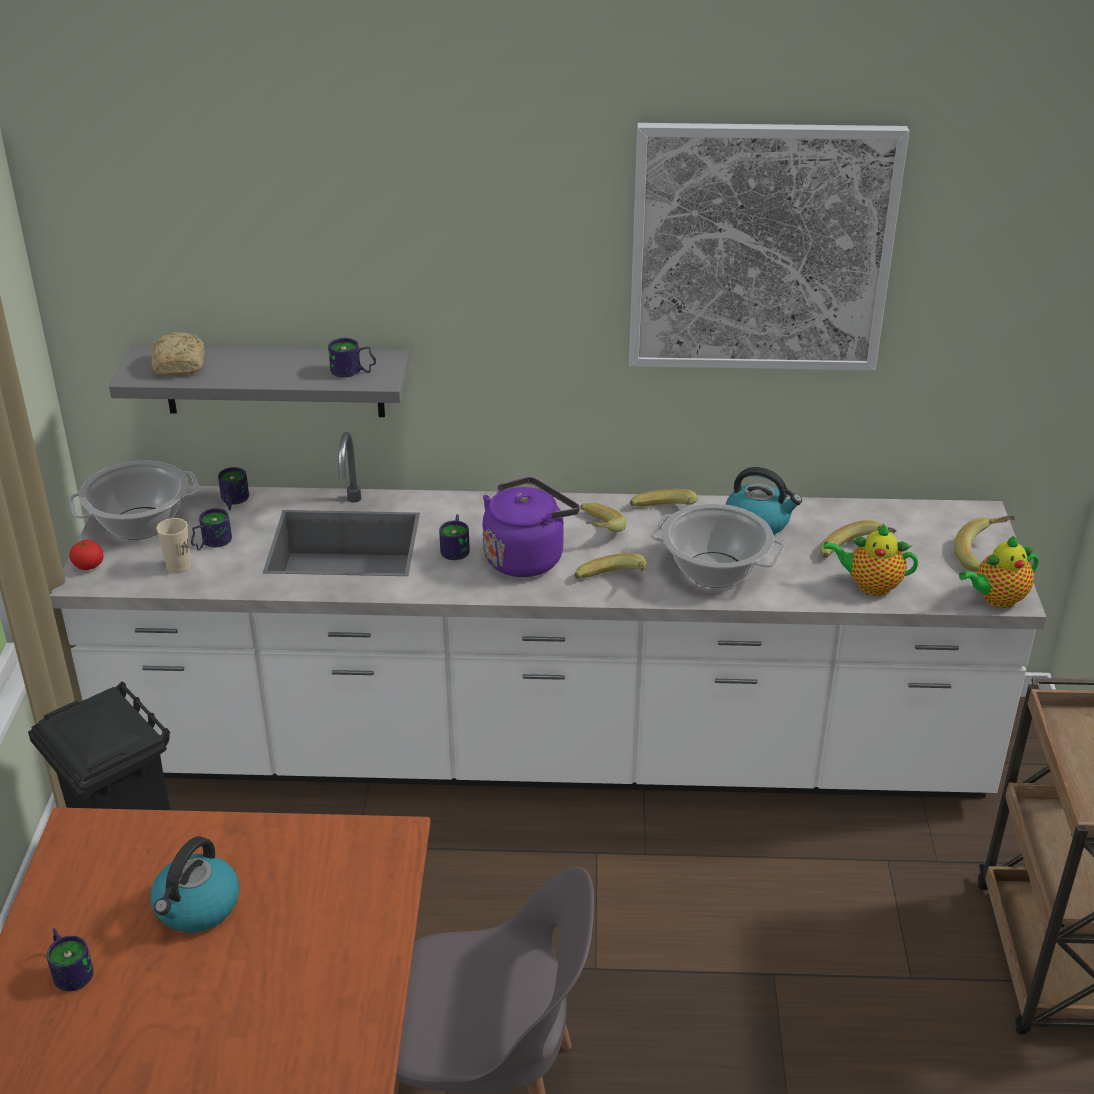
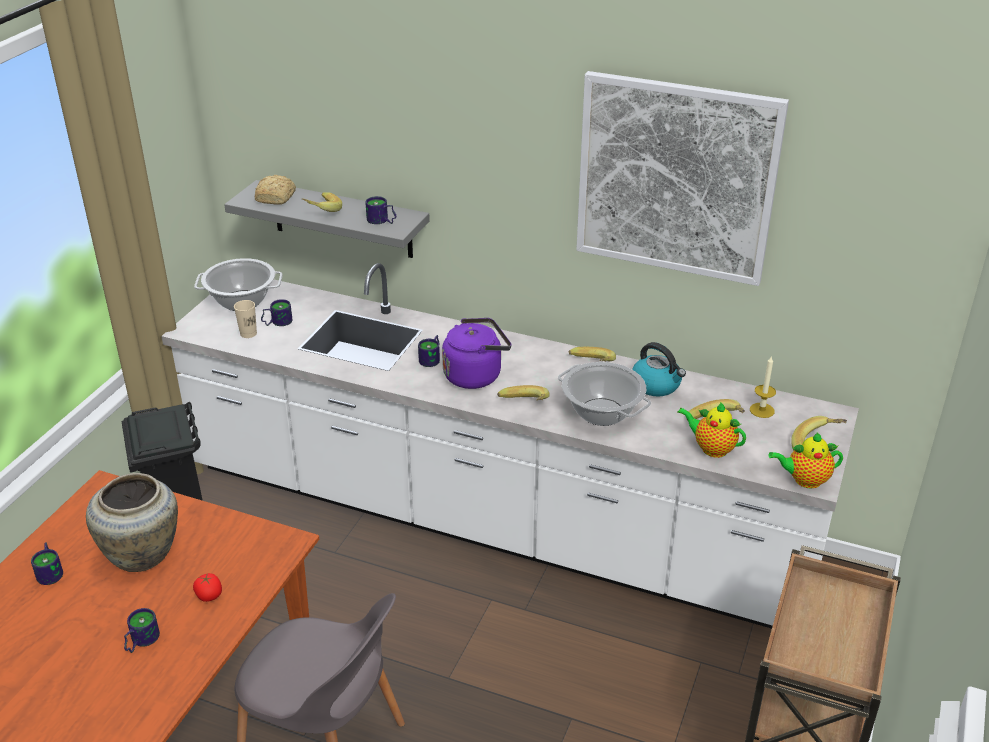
camera: 20 degrees right, 0 degrees up
(89, 566) = (195, 322): tomato -> tomato (209, 596)
(197, 907) = (143, 554): kettle -> beige vase
(231, 501) = (306, 298): mug -> mug (140, 641)
(595, 532) = (534, 367): banana -> banana (320, 211)
(898, 527) = (762, 410): none -> candle

